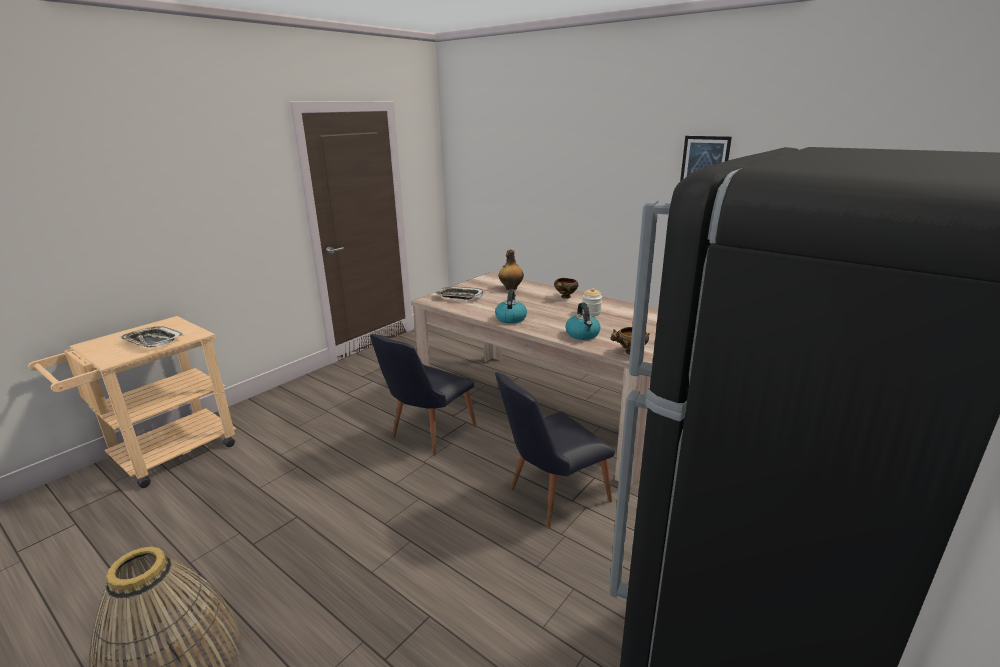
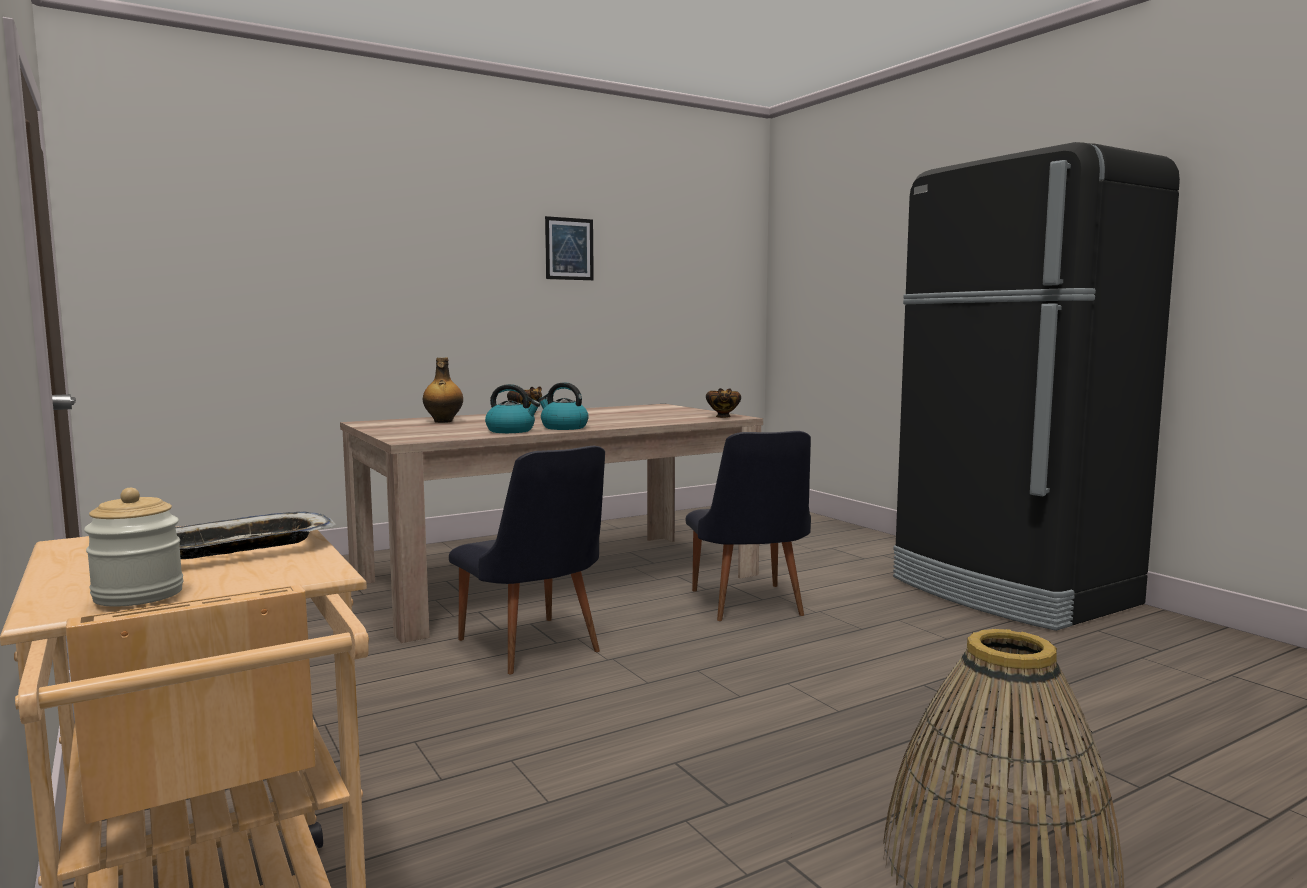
camera: 70 degrees left, 15 degrees down
(459, 296) = (427, 433): tray -> none
(582, 335) = (657, 420): kettle -> kettle (511, 431)
(591, 313) = (596, 414): jar -> jar (138, 595)

